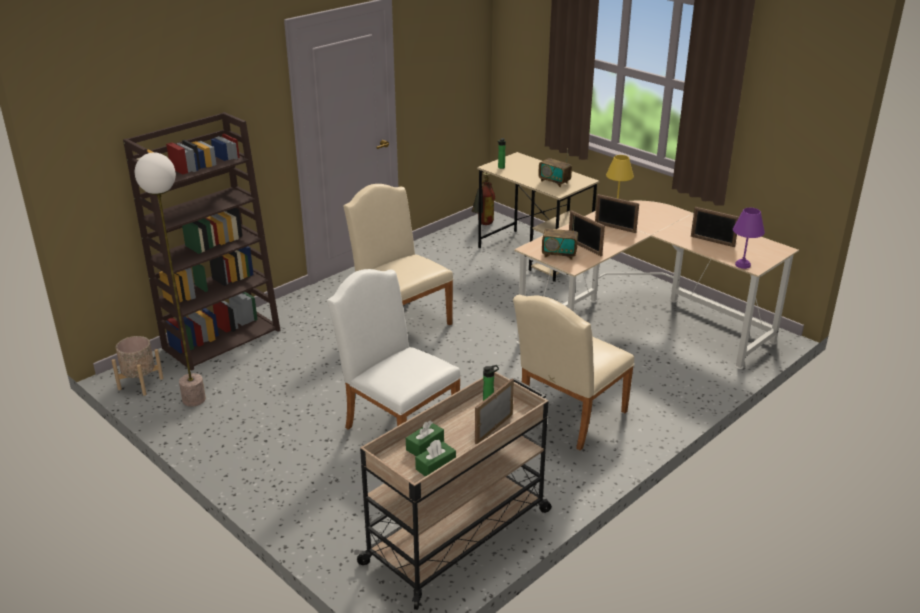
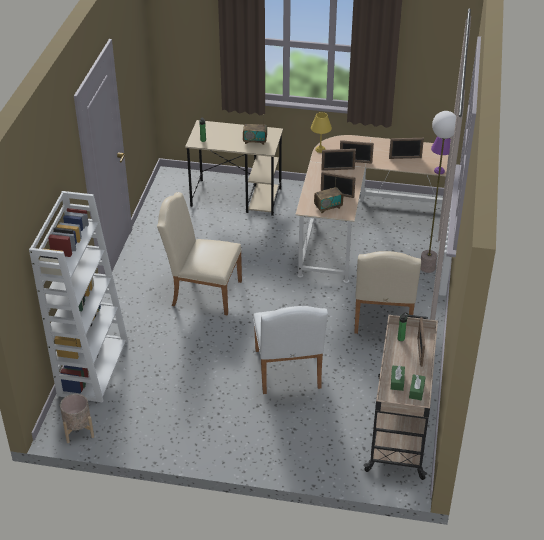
camera: 35 degrees left, 10 degrees up
(194, 400) = (134, 423): floor lamp -> floor lamp (427, 267)
(222, 338) = (92, 366): brown bookcase -> white bookcase
(397, 424) = (288, 372): white chair -> white chair turned 105 degrees counterclockwise
(482, 225) = (171, 183): fire extinguisher -> none
(645, 227) = (355, 161): none -> picture frame

